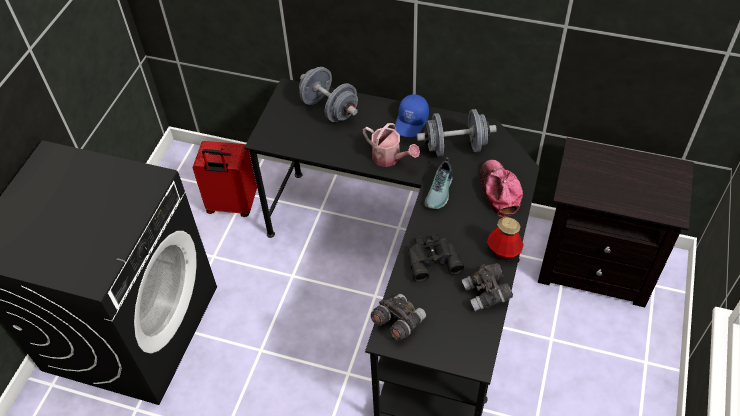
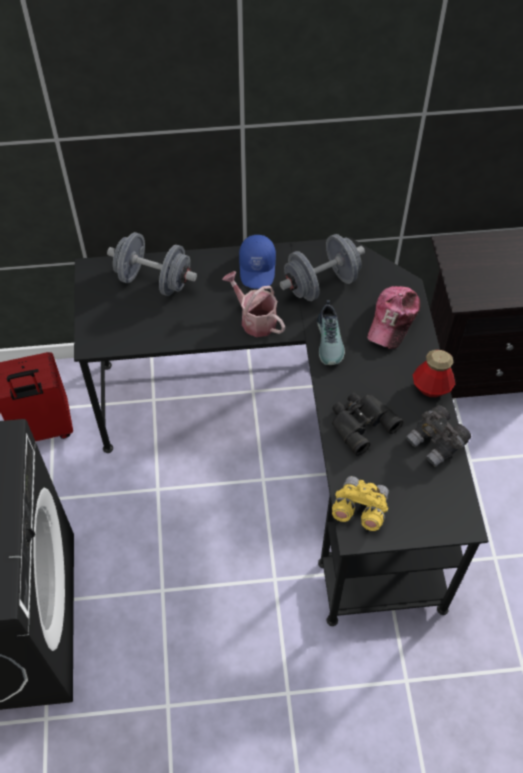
camera: 25 degrees left, 5 degrees up
(390, 158) = (254, 319): watering can -> watering can turned 150 degrees counterclockwise
(398, 322) = (359, 509): grey binoculars -> yellow binoculars
(499, 191) = (393, 320): cap -> cap turned 120 degrees counterclockwise

